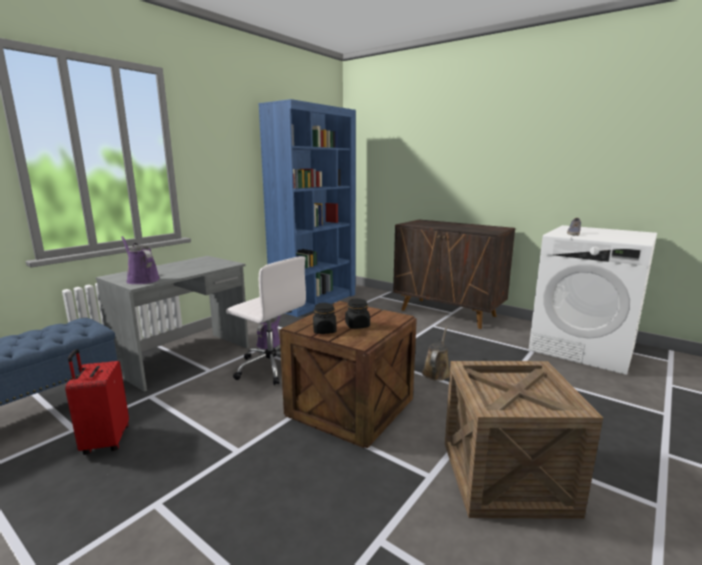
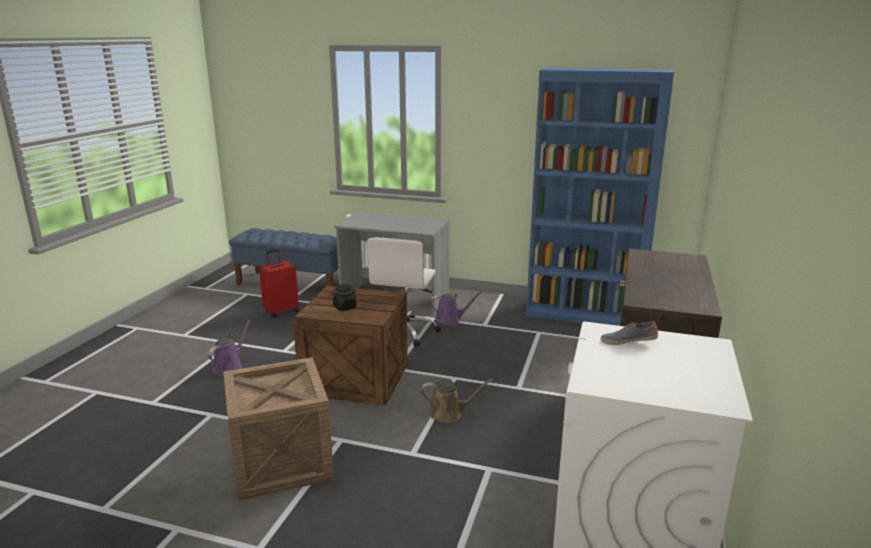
camera: 70 degrees right, 5 degrees up
(141, 280) = (358, 222): purple watering can -> purple watering can (229, 366)
(324, 331) = (327, 299): black jar -> none

